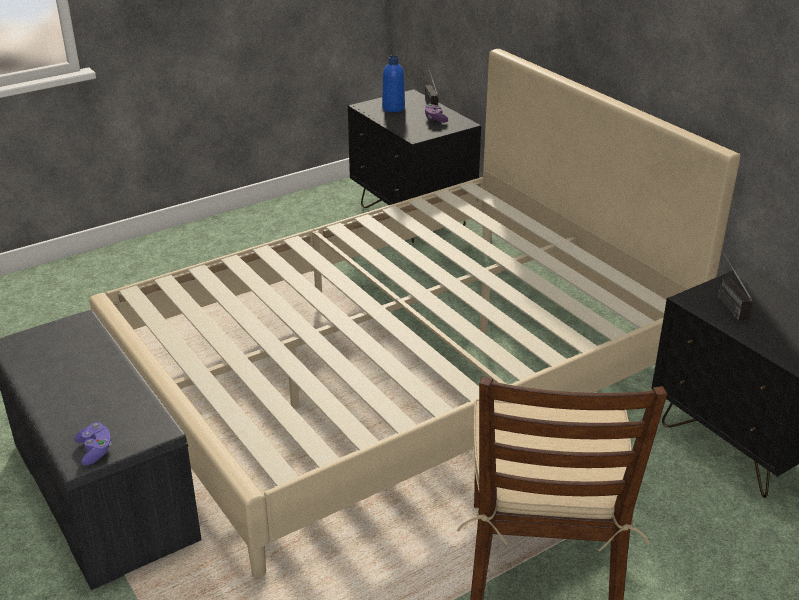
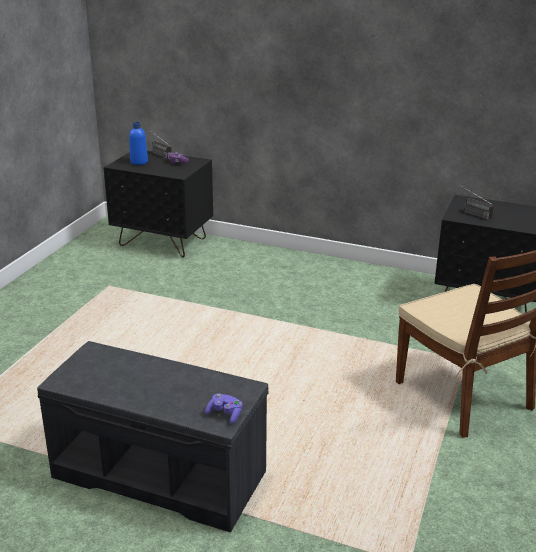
camera: 35 degrees left, 5 degrees down
(400, 371) = (268, 331): beige bed -> none

